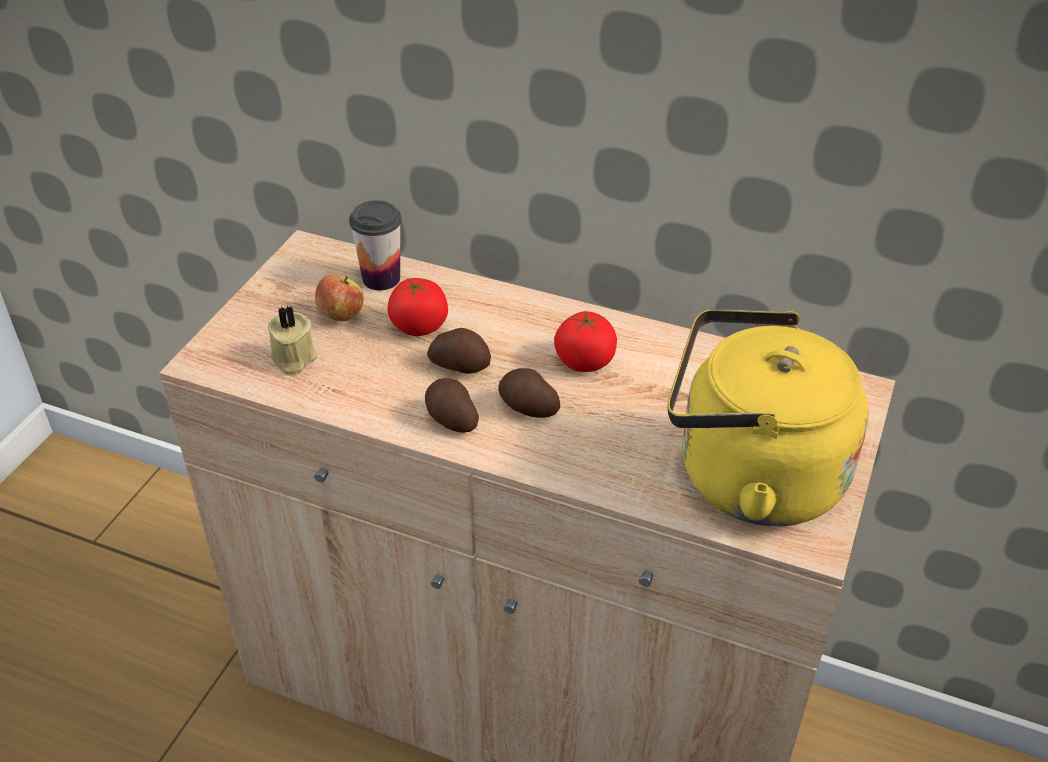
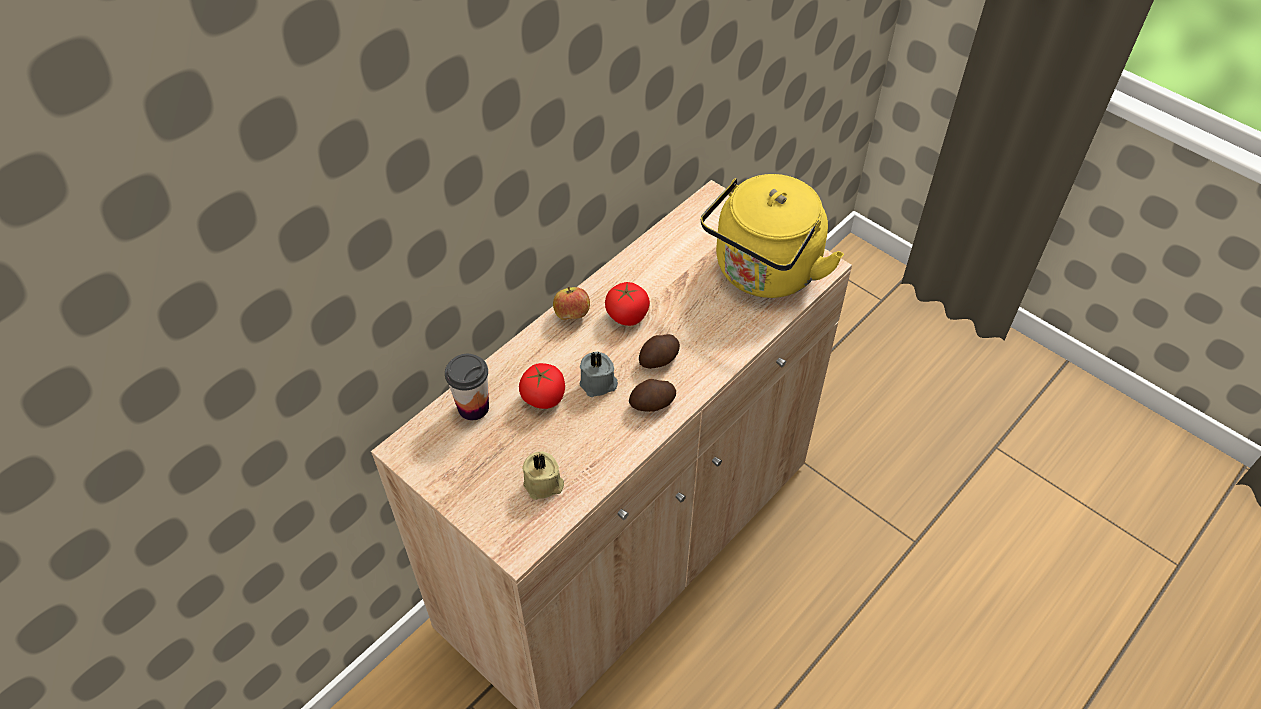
camera: 70 degrees left, 10 degrees up
(341, 315) = (506, 443): apple -> apple (572, 314)
(460, 364) = (599, 384): potato -> grey candle

